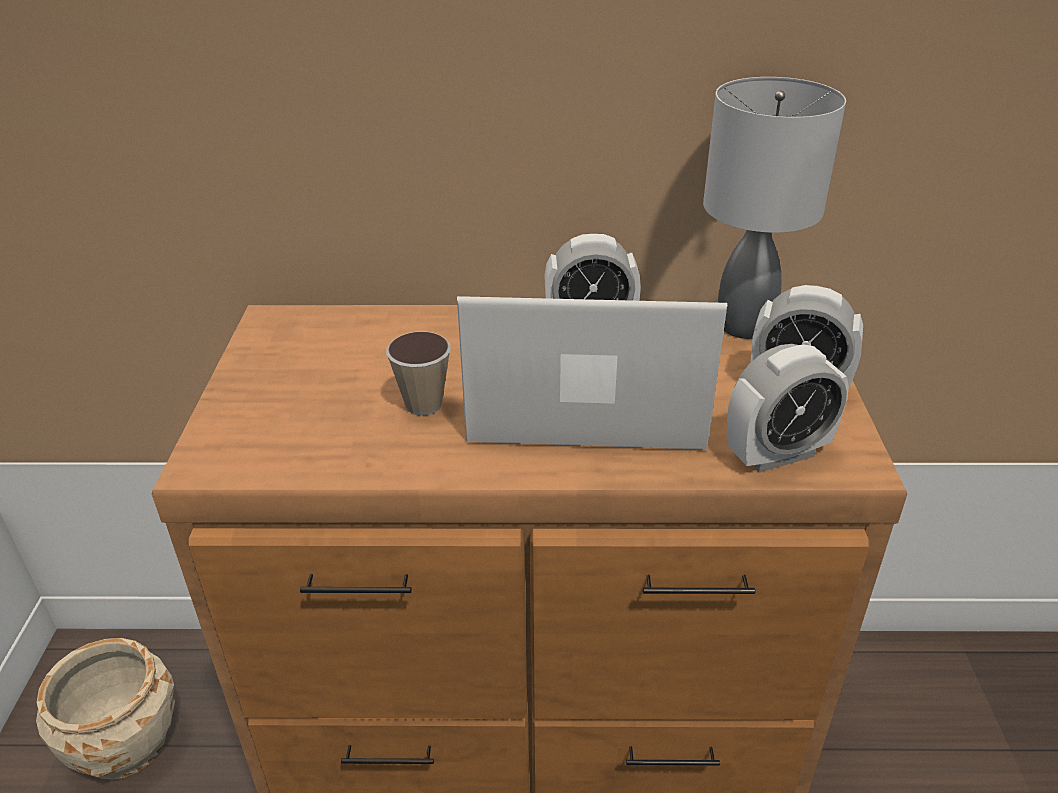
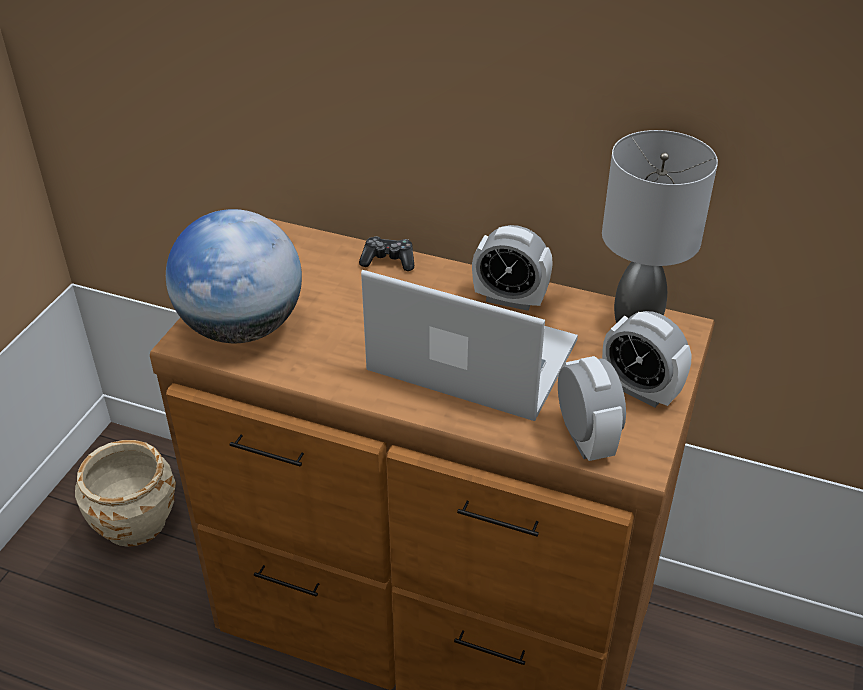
camera: 20 degrees right, 5 degrees up
(274, 430) = (242, 327): none -> globe
(423, 404) = (352, 332): cup -> none
(424, 319) = (388, 260): none -> game controller
(777, 454) = (585, 438): alarm clock -> alarm clock turned 105 degrees counterclockwise

